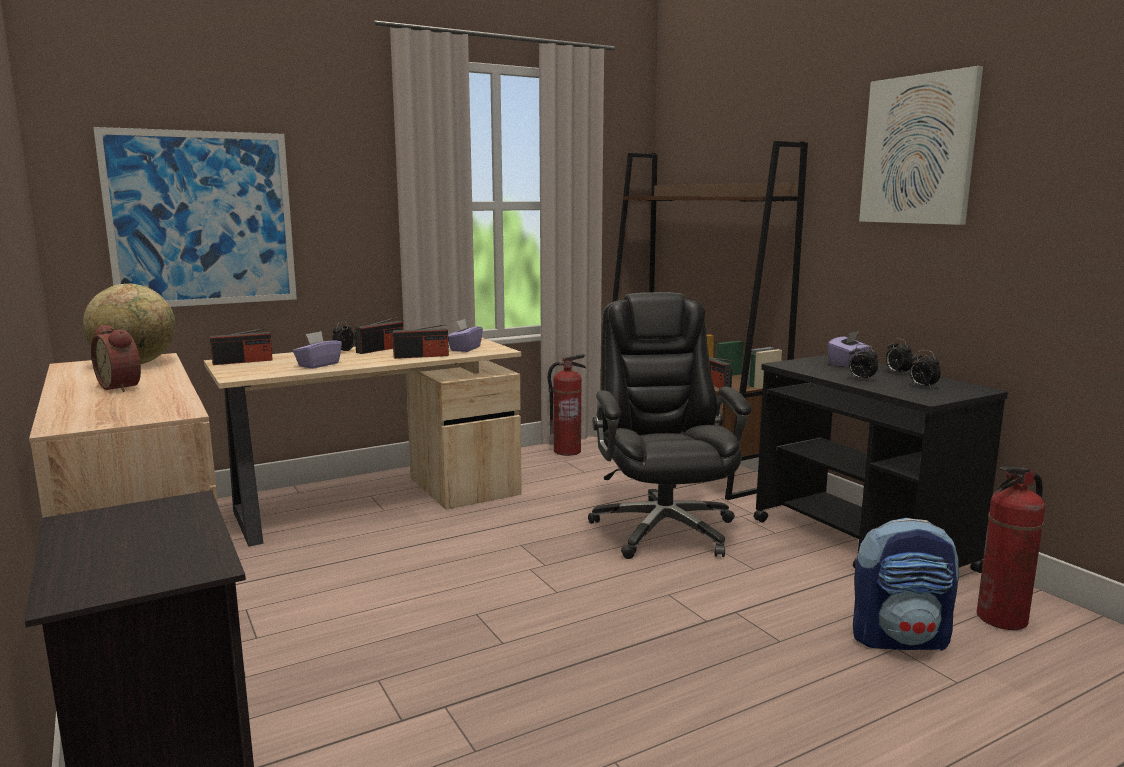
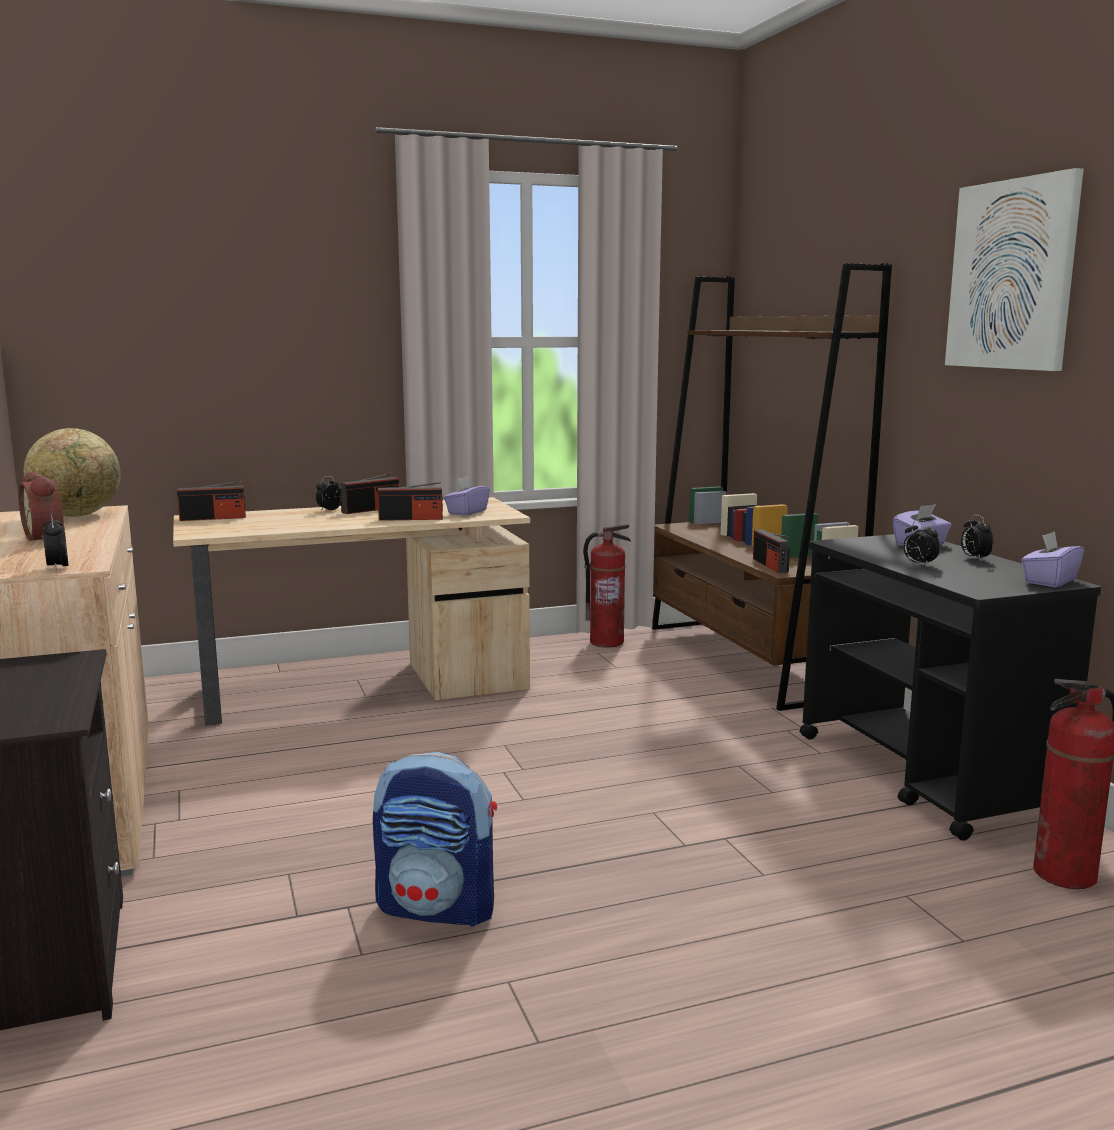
camera: 10 degrees right, 0 degrees up
(202, 219) = (179, 357): picture -> none
(318, 365) = (290, 524): purple tissue box -> purple tissue box (1049, 581)
(663, 528) = (682, 738): black office chair -> none
(900, 639) = (916, 885): backpack -> backpack (438, 908)
(922, 386) = (990, 576): alarm clock -> alarm clock (58, 568)

